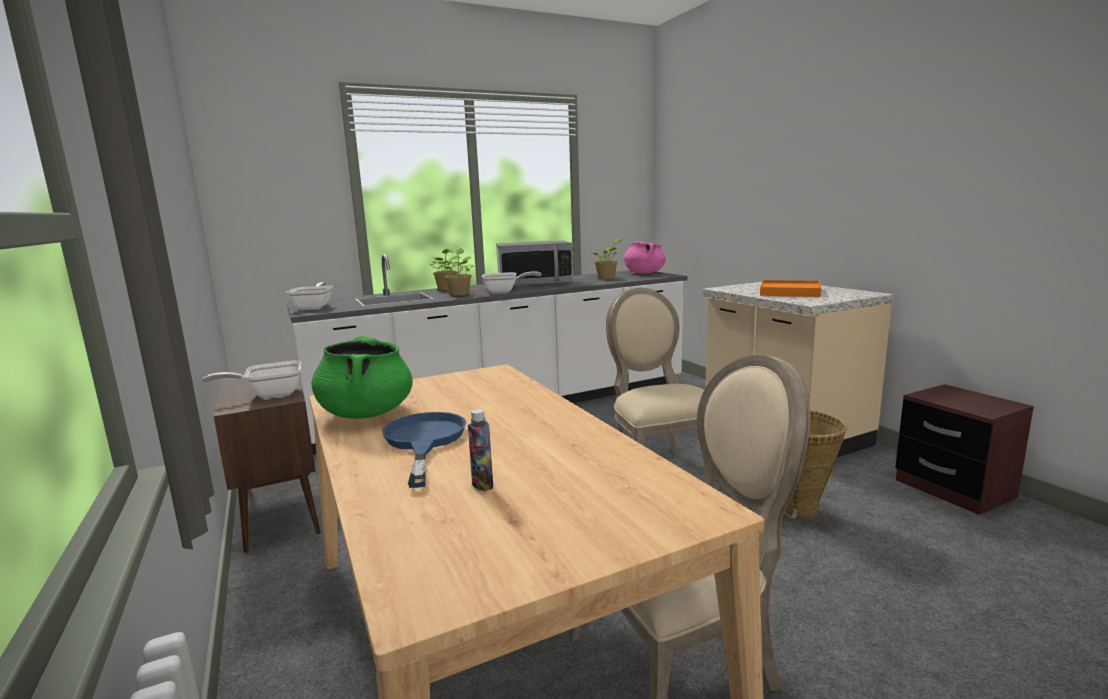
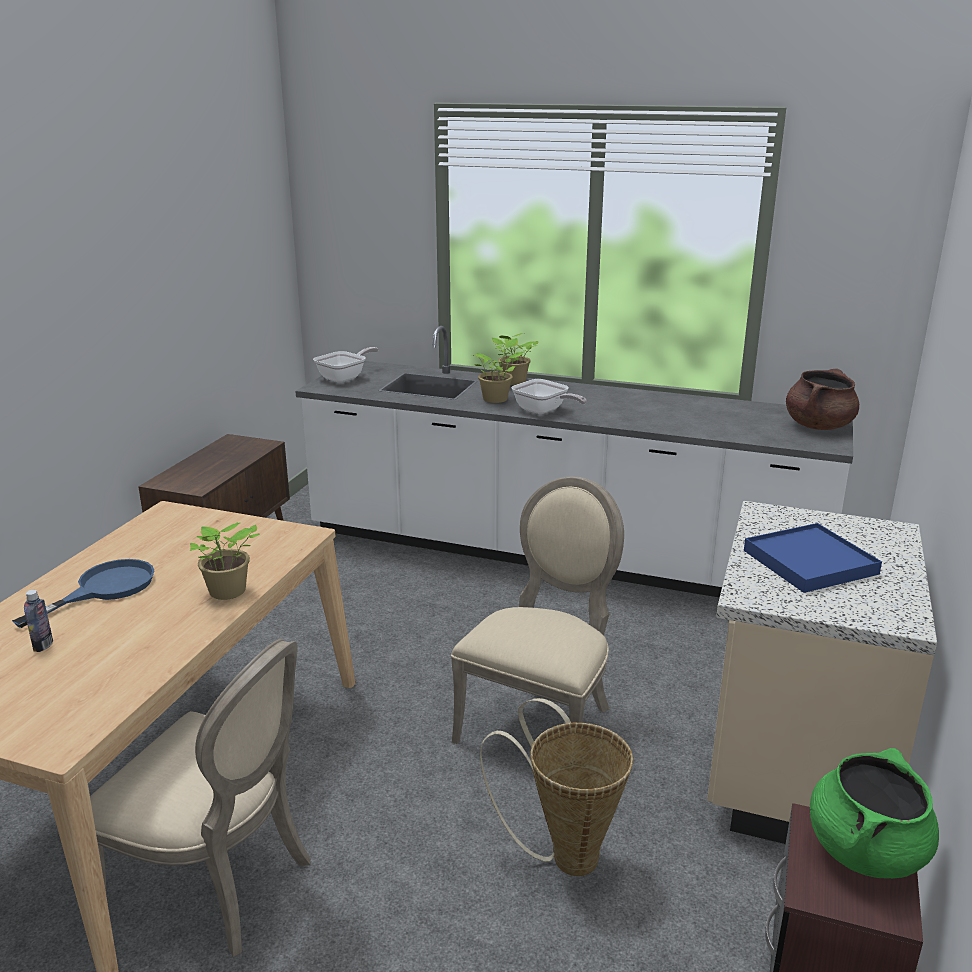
camera: 45 degrees right, 10 degrees up
(270, 394) = (201, 476): frying pan -> none
(366, 413) = (142, 540): green cooking pot -> green cooking pot (865, 850)
(535, 284) = (618, 404): microwave -> none
(607, 278) = (732, 422): potted plant -> potted plant (227, 593)
(644, 273) = (818, 426): pink cooking pot -> brown cooking pot
(790, 292) = (810, 562): orange tray -> blue tray

